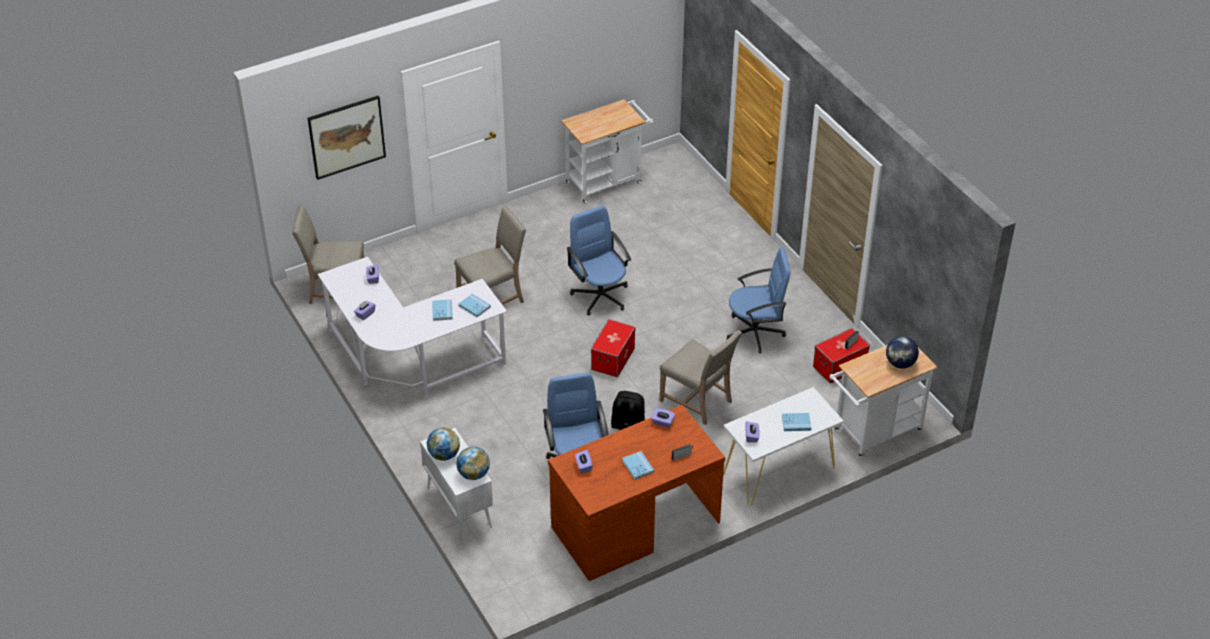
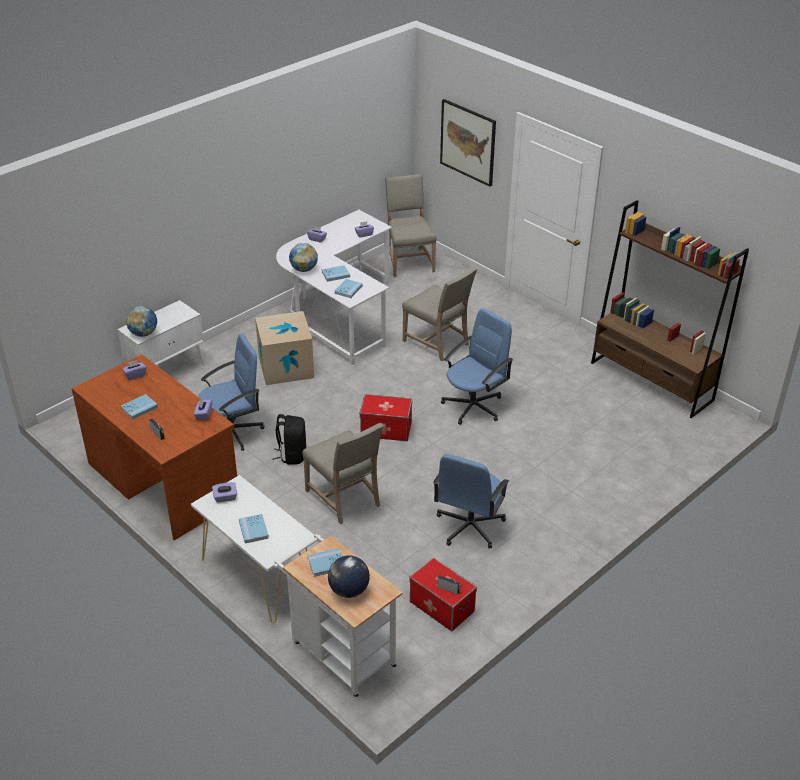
camera: 75 degrees right, 5 degrees down
(444, 455) = (164, 314): globe -> globe (304, 269)
(487, 413) = (286, 367): none -> cardboard box
(607, 182) = (651, 381): white cart -> brown bookcase
(698, 401) = (345, 498): beige chair -> beige chair turned 60 degrees counterclockwise
(755, 332) = (469, 526): blue office chair -> blue office chair turned 45 degrees clockwise
(869, 371) = (327, 563): none -> blue book

